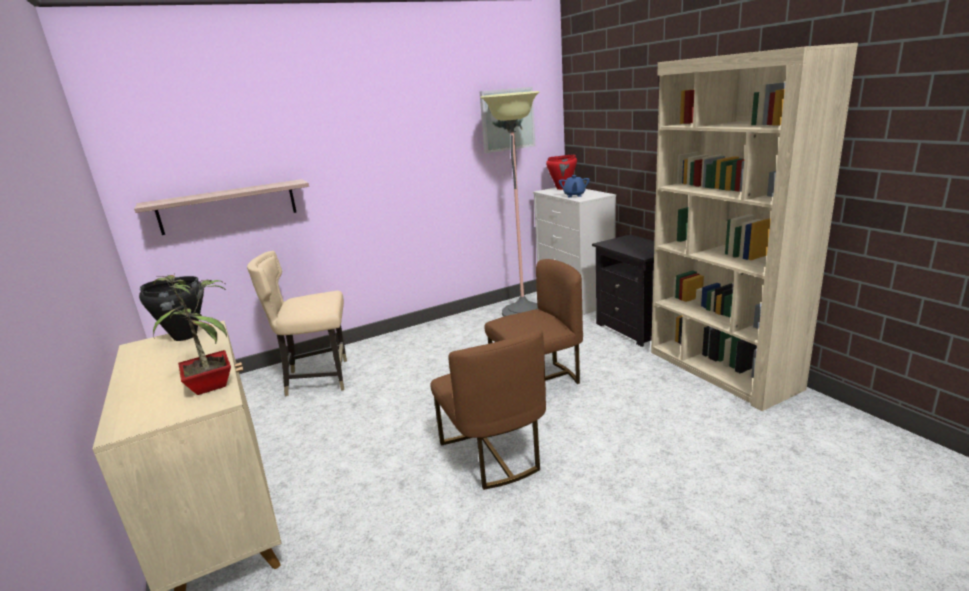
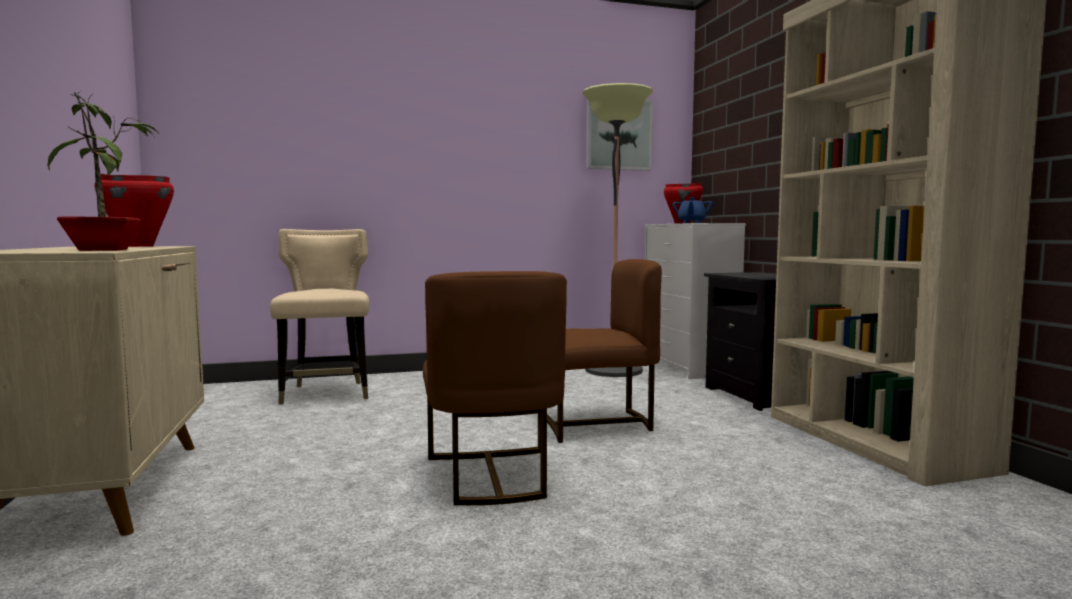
camera: 10 degrees right, 15 degrees down
(185, 336) = (138, 246): black cooking pot -> red cooking pot
(228, 206) = (273, 177): shelf -> none
(318, 378) = (327, 393): beige chair -> beige chair turned 75 degrees clockwise

